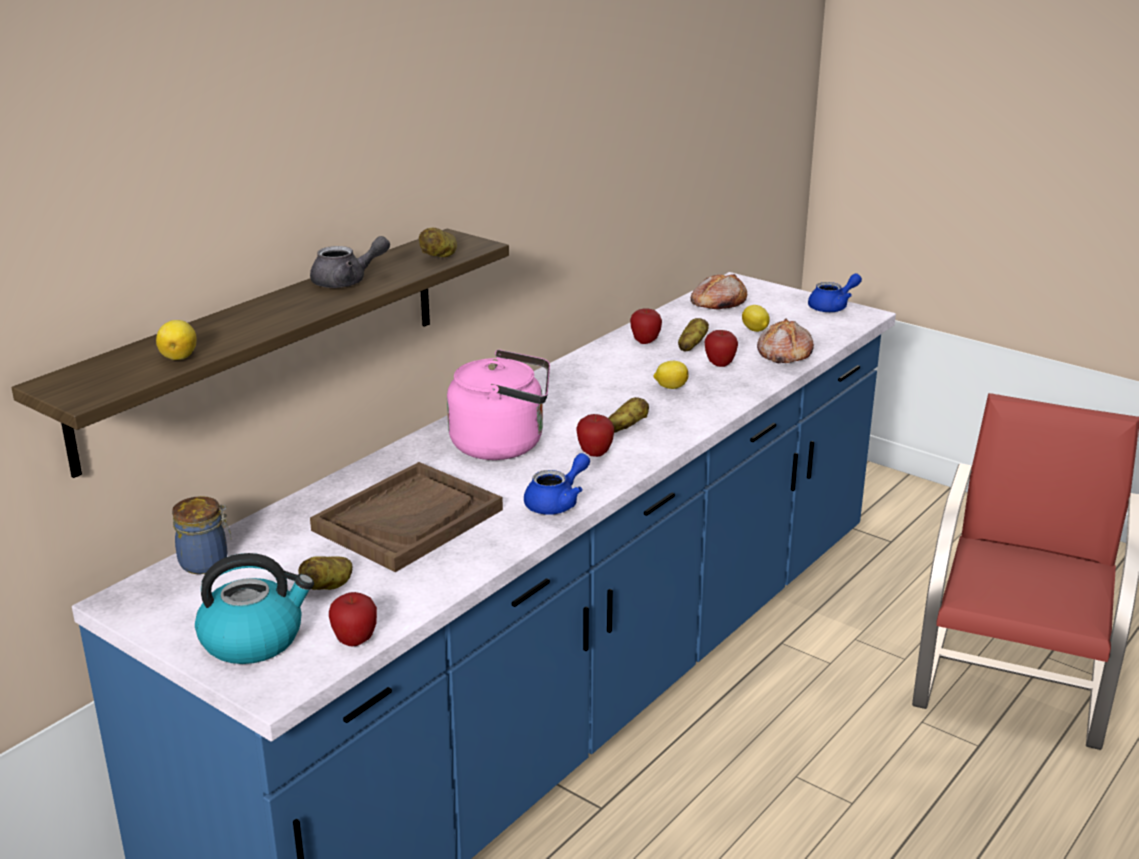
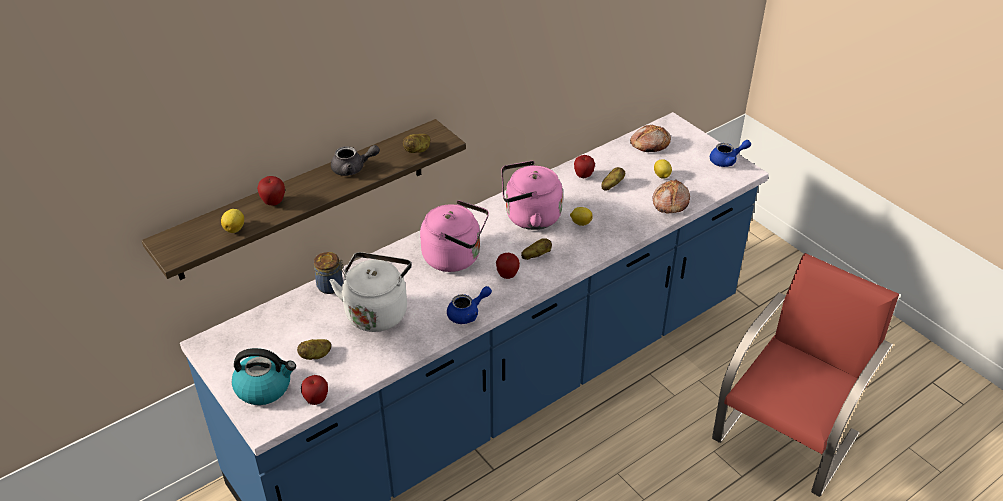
camera: 15 degrees right, 15 degrees up
(206, 562) = (257, 324): jar -> jar (331, 286)
(408, 520) = (377, 311): brown tray -> white kettle
(591, 390) = (529, 217): none -> pink kettle
(720, 364) = (622, 206): apple -> apple (273, 202)

